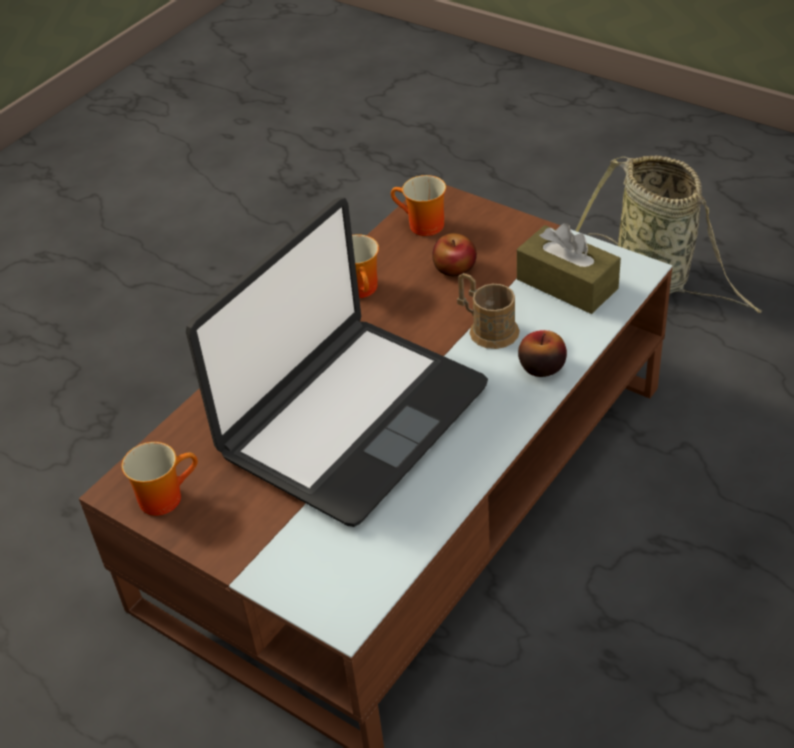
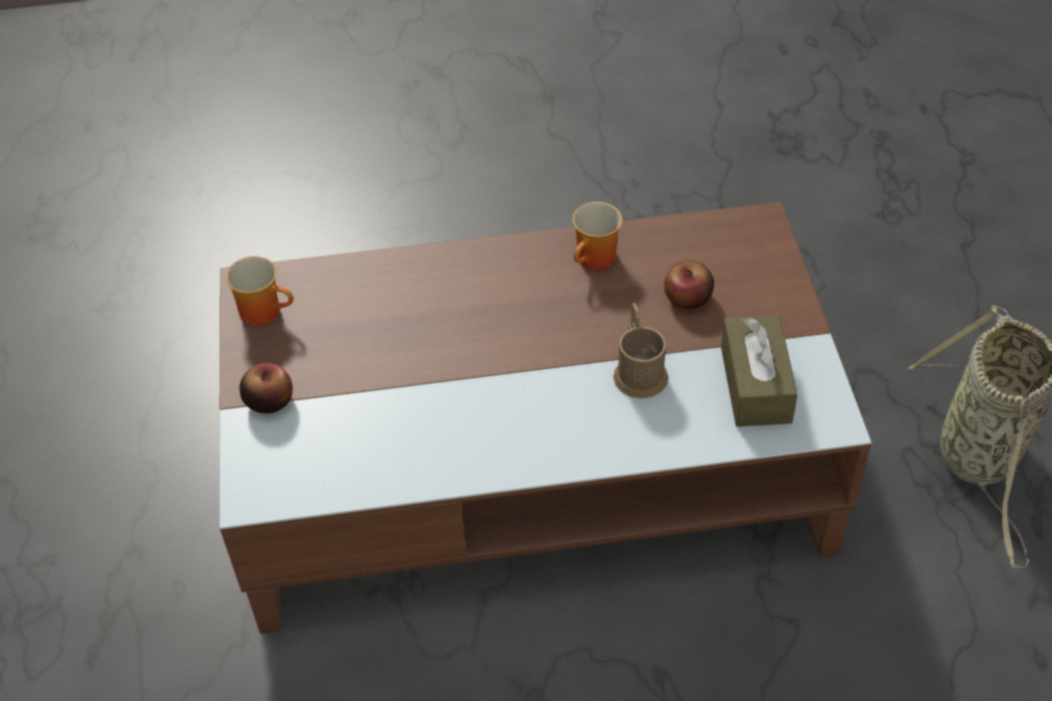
camera: 45 degrees right, 5 degrees up
(351, 419) = (446, 359): laptop -> none
(421, 226) = (714, 240): mug -> none
(542, 367) = (633, 437): apple -> apple (269, 401)

